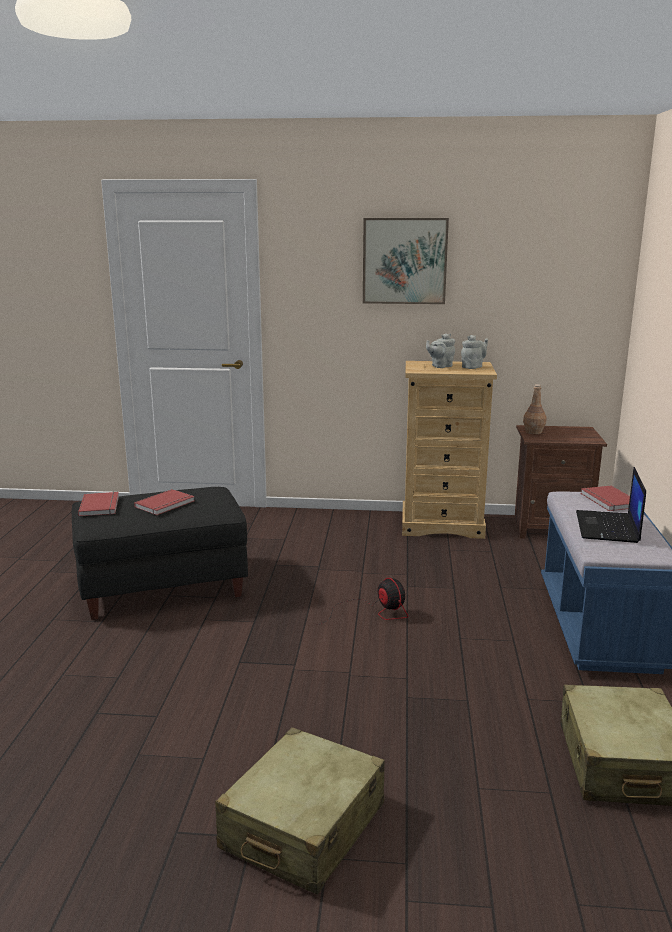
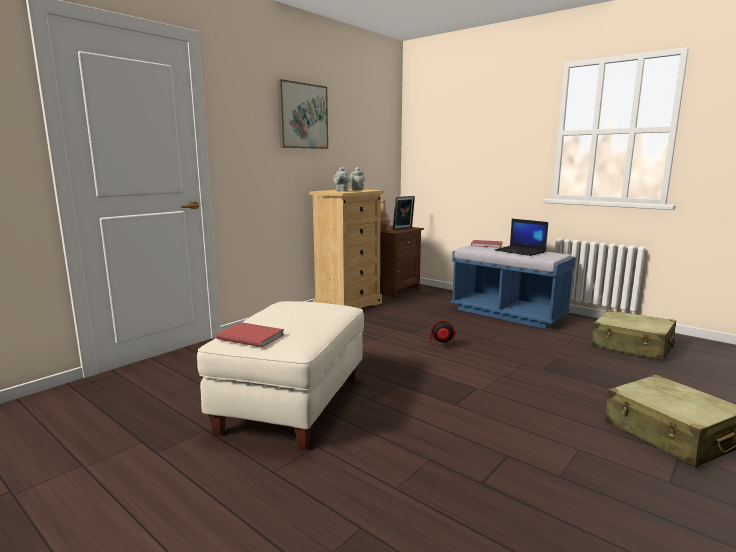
camera: 55 degrees left, 5 degrees down
(162, 586) = (291, 403): black ottoman -> beige ottoman
(166, 504) = (297, 317): red book -> none
(571, 437) = (403, 228): none -> picture frame

